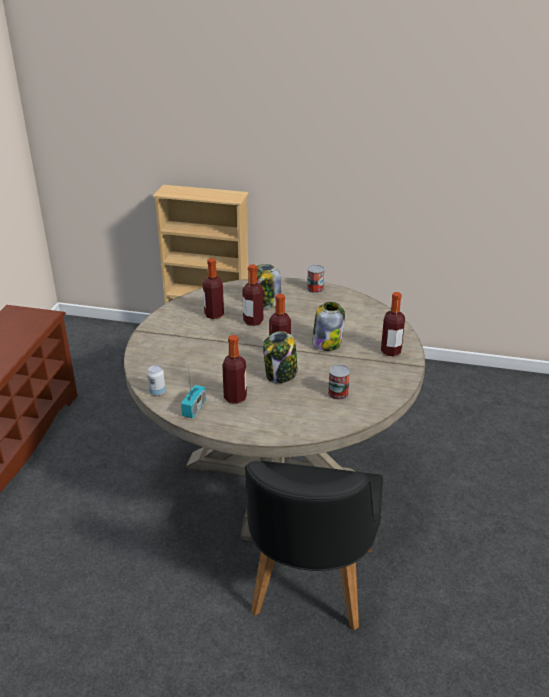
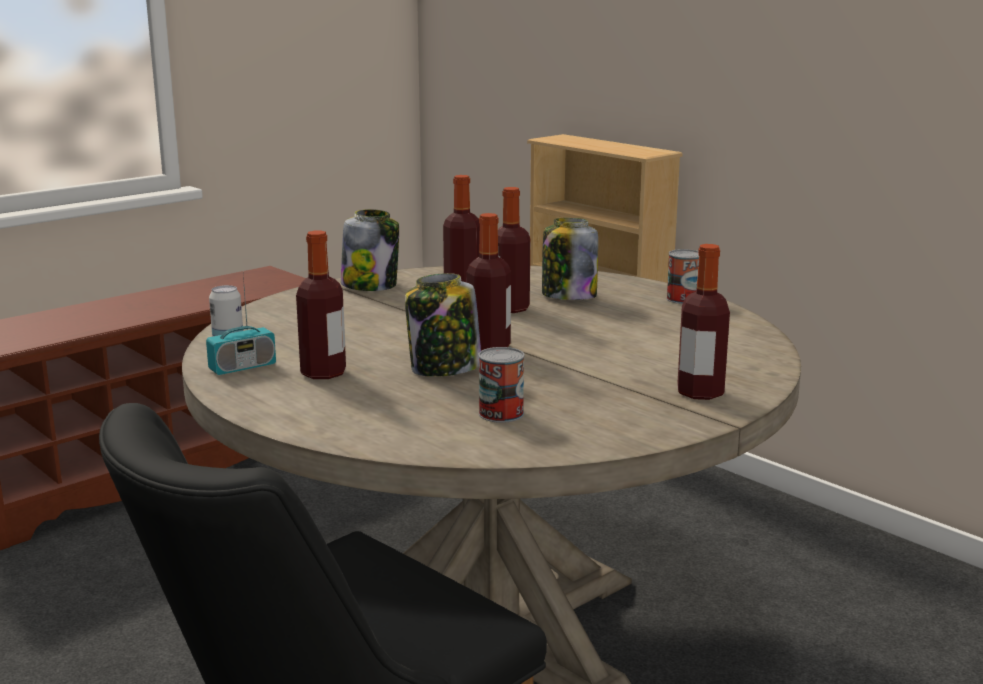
camera: 35 degrees right, 15 degrees down
(327, 343) = (592, 356): jar -> jar (370, 285)

